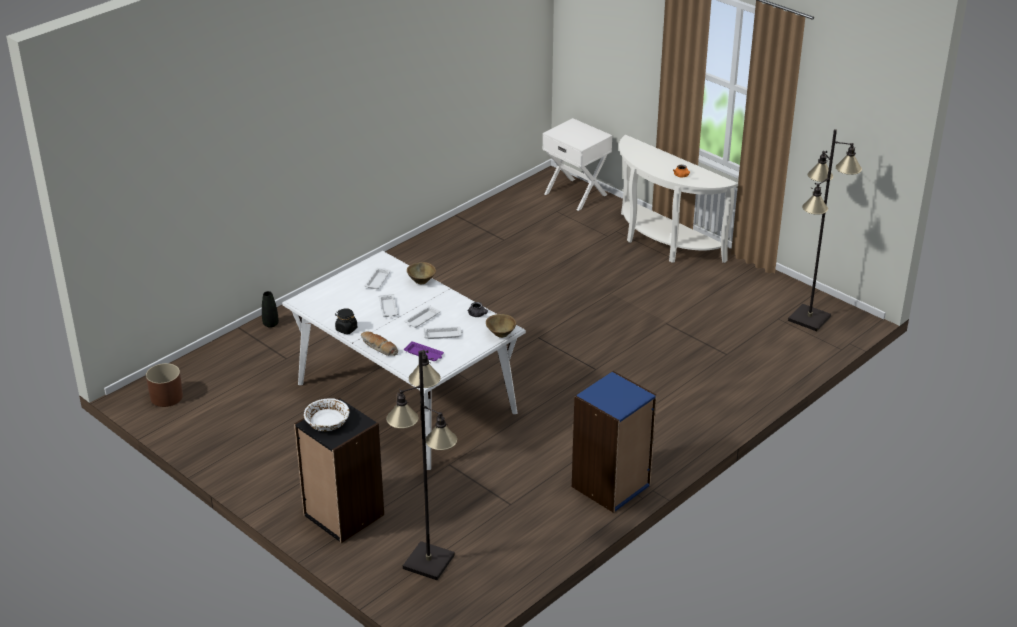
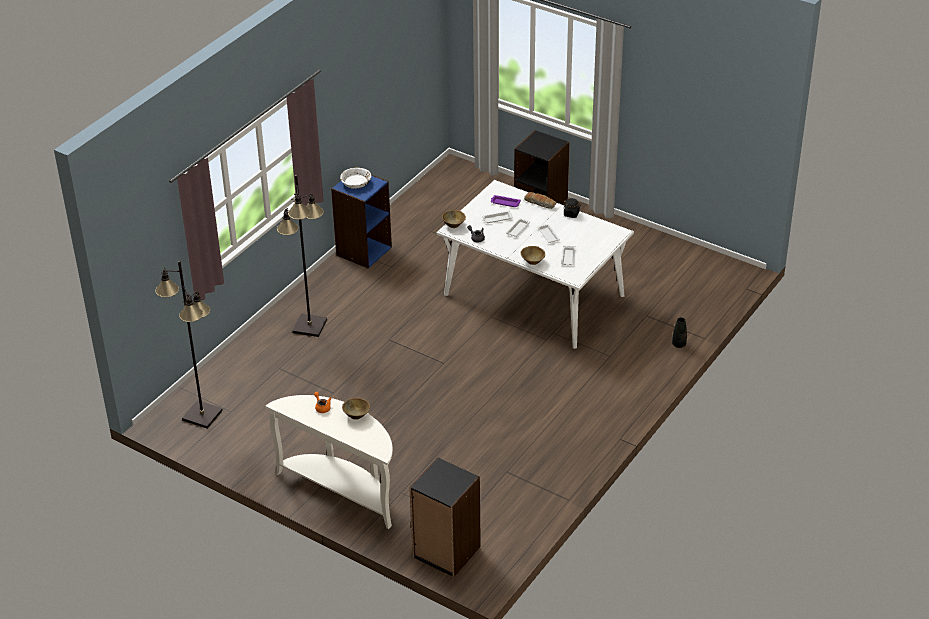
camera: 170 degrees right, 5 degrees up
(166, 397) = (718, 272): brown planter -> none
(327, 422) = (548, 144): white bowl -> white bowl (356, 183)
(429, 561) = (473, 192): black floor lamp -> black floor lamp (309, 326)
(576, 194) = (446, 552): white nightstand -> black bookcase
(649, 167) = (356, 415): none -> brown bowl

